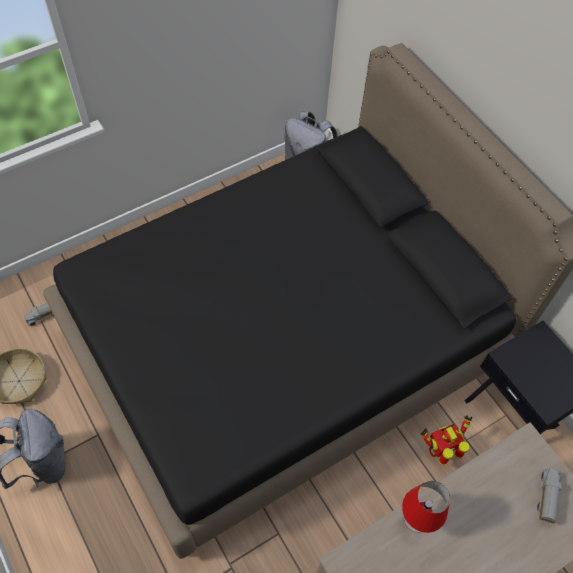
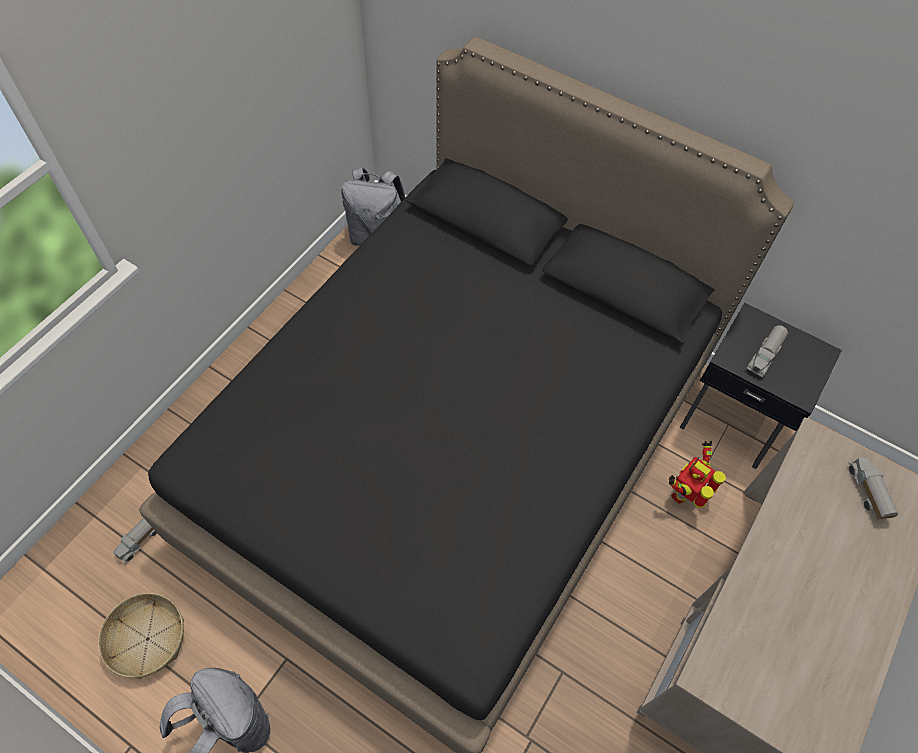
camera: 25 degrees left, 0 degrees up
(416, 519) = (754, 583): red table lamp -> none
(534, 367) = (764, 357): none -> toy truck

